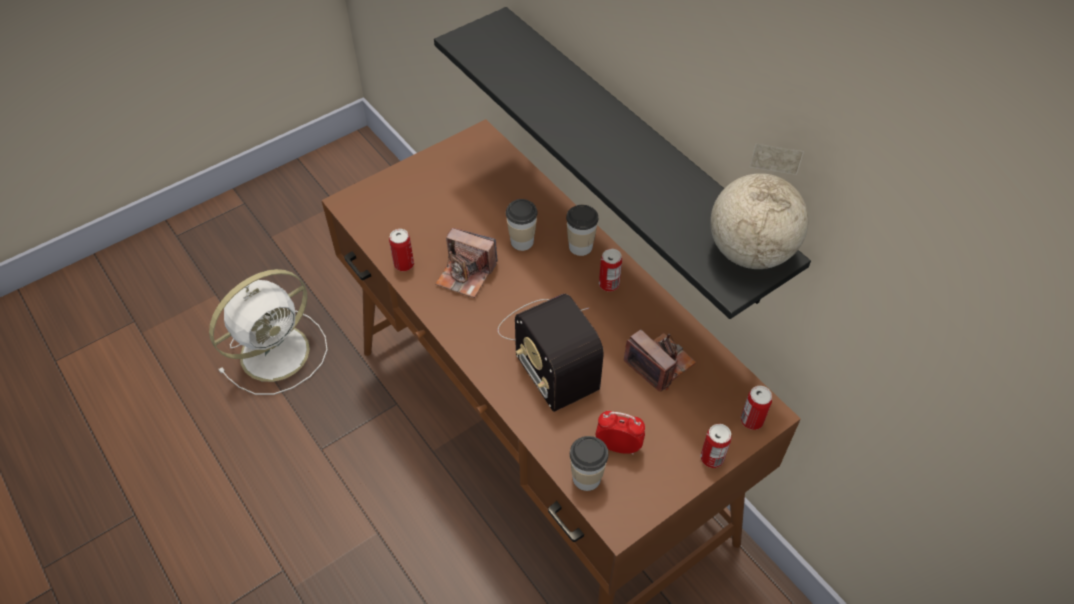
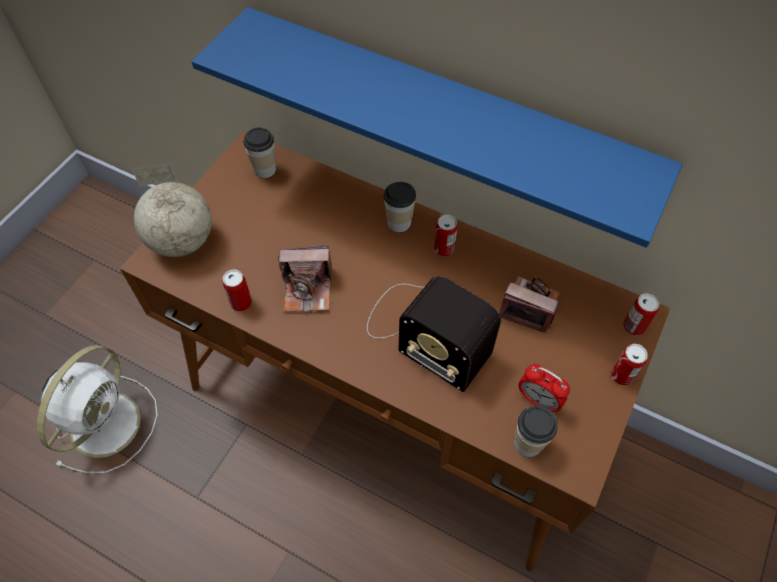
camera: 25 degrees left, 5 degrees up
(522, 241) = (343, 237): cup -> cup (265, 169)
(618, 446) = (538, 400): alarm clock -> alarm clock turned 135 degrees counterclockwise
(636, 154) = (442, 116): black shelf -> blue shelf
(749, 251) = (626, 174): globe -> globe (181, 241)

